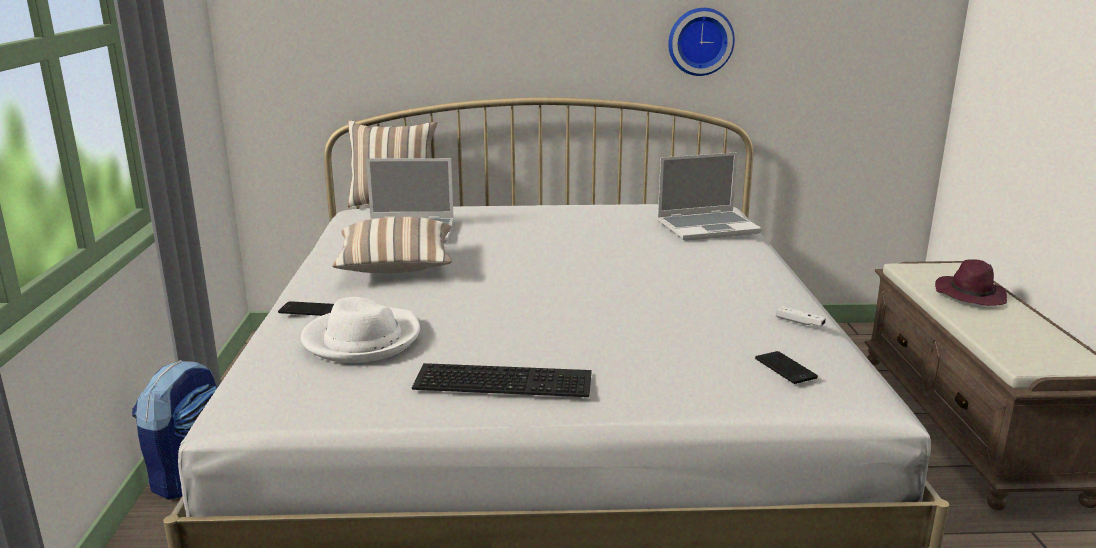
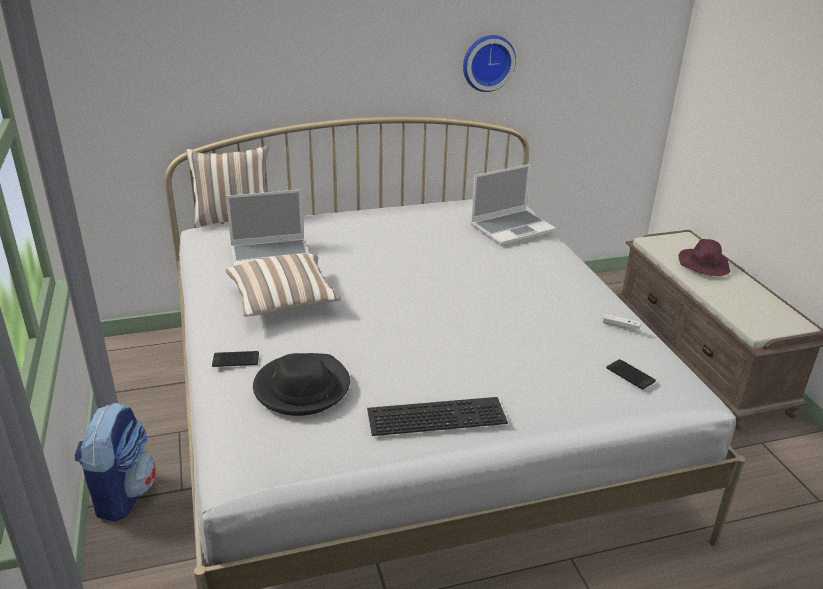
camera: 15 degrees left, 10 degrees up
(362, 339) = (302, 388): white hat -> black hat

